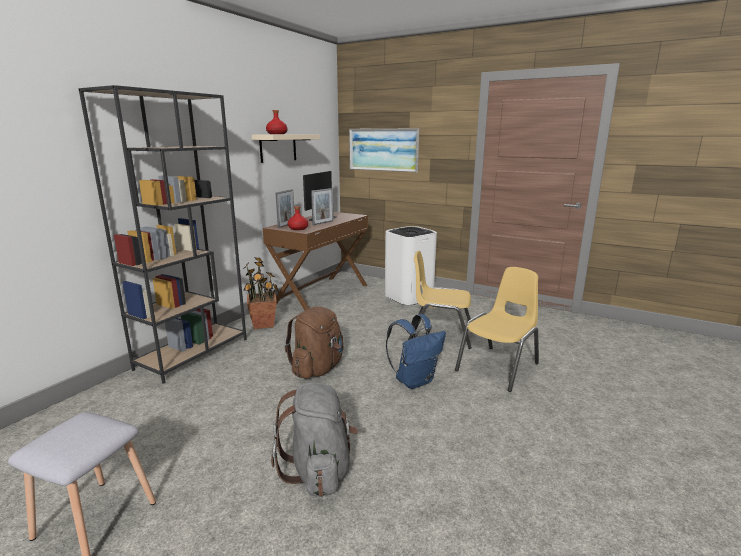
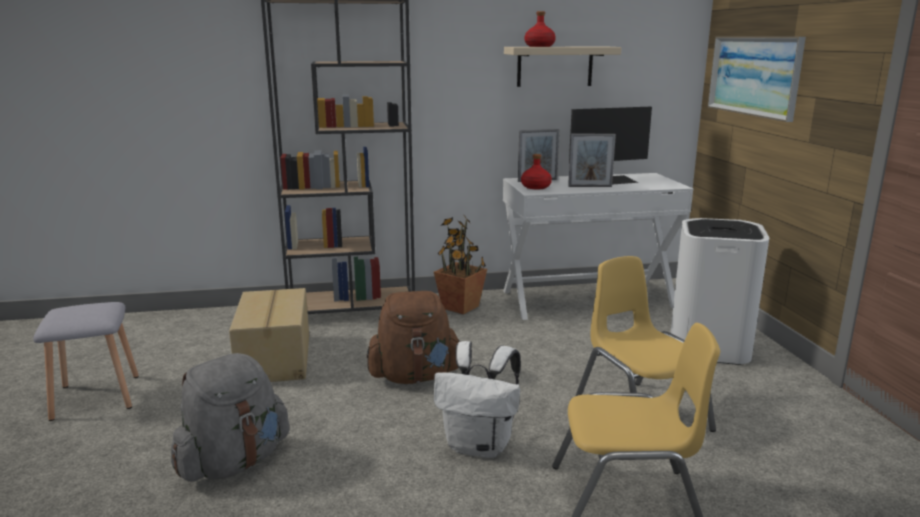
camera: 50 degrees right, 0 degrees up
(204, 406) = (276, 358): none -> cardboard box
(321, 295) = (587, 299): brown console table -> white console table
(414, 380) = (480, 446): blue backpack -> white backpack

